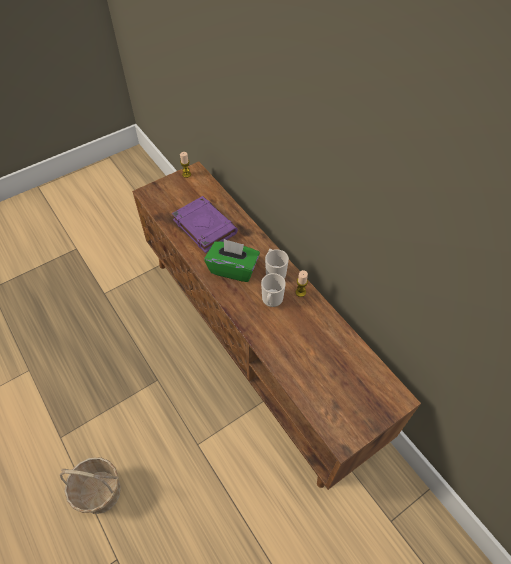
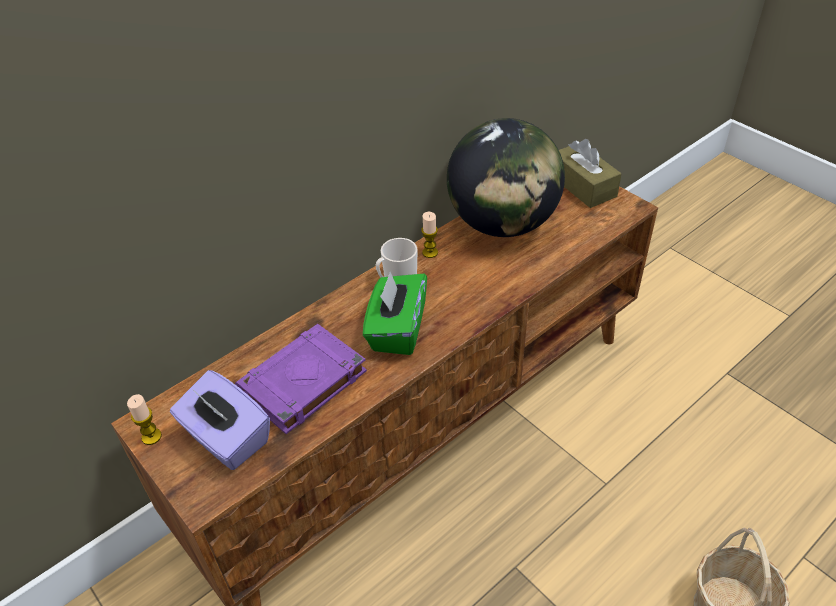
camera: 95 degrees left, 10 degrees down
(177, 199) = (226, 439): none -> purple tissue box
(271, 300) = (450, 280): mug -> none
(327, 340) = (502, 224): none -> globe
(373, 408) = (583, 186): none -> brown tissue box

